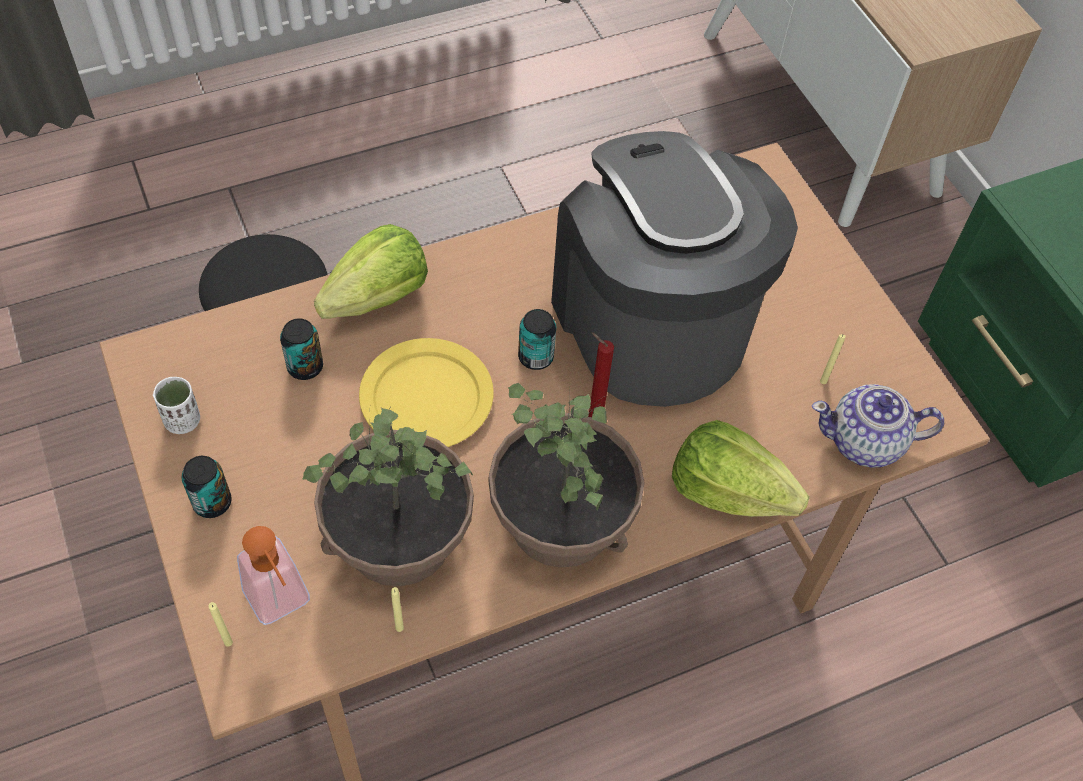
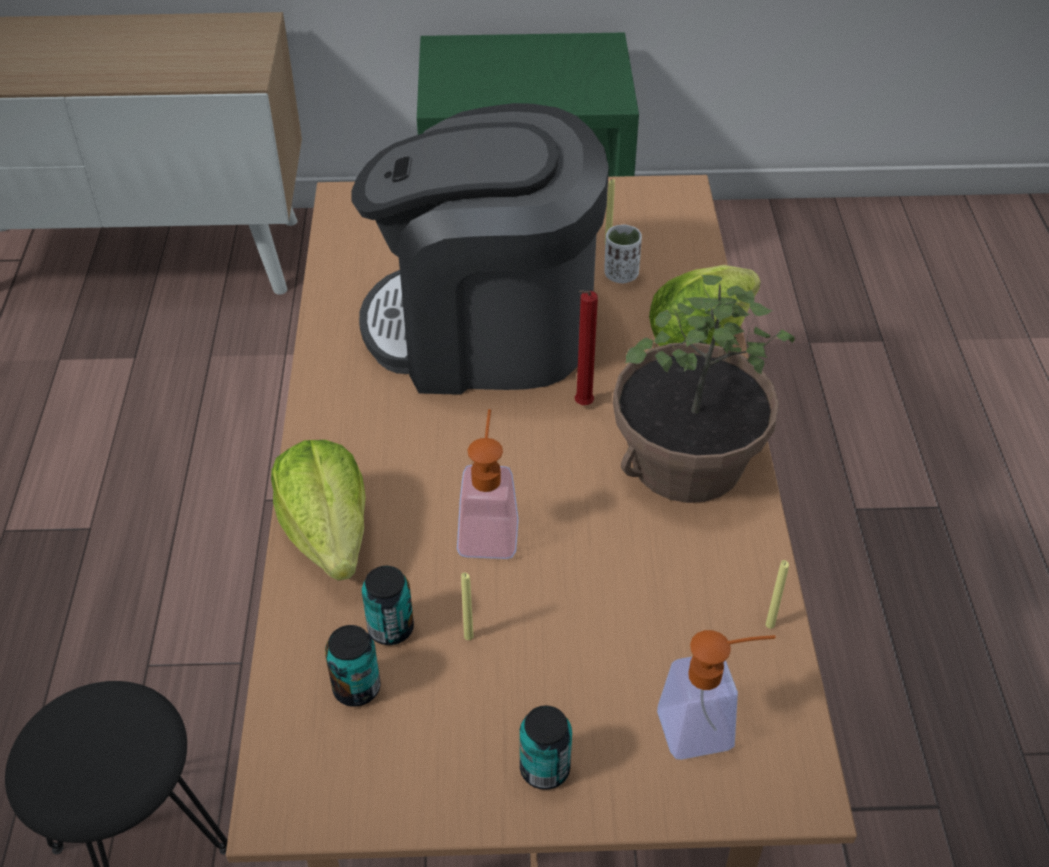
camera: 65 degrees left, 10 degrees down
(183, 421) = (408, 776): white cup -> white cup (621, 275)
(228, 642) = (742, 792): yellow candle -> yellow candle (468, 636)
(398, 536) = (658, 597): potted plant -> none
(425, 397) = (489, 528): yellow plate -> soap dispenser
(535, 357) = (482, 424): can -> can (356, 688)
(866, 442) = (682, 240): teapot -> none

